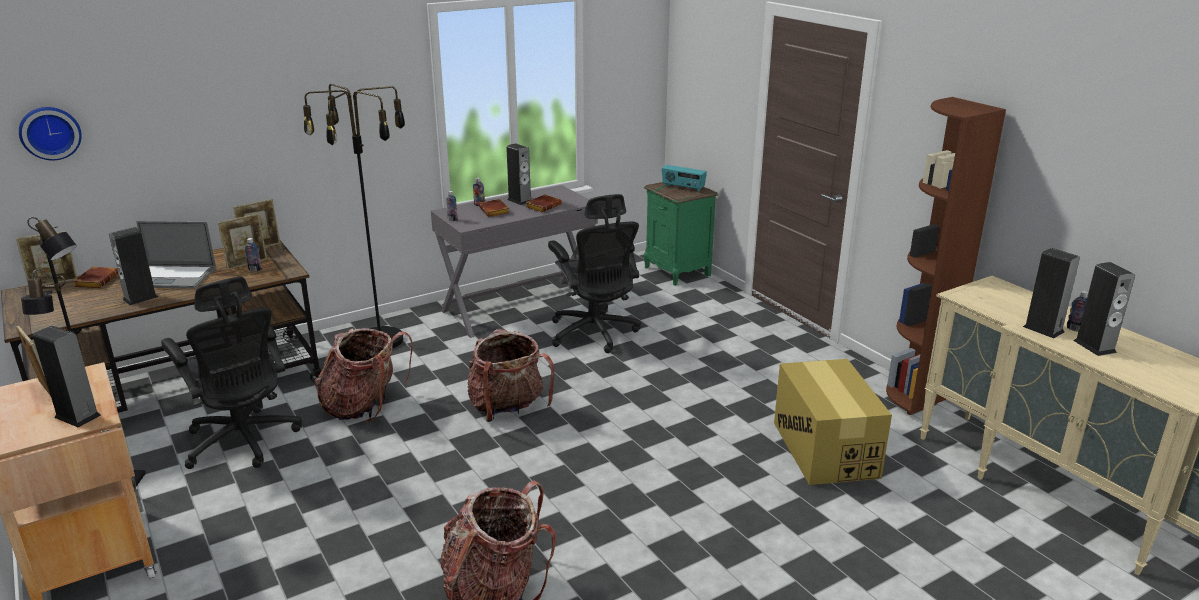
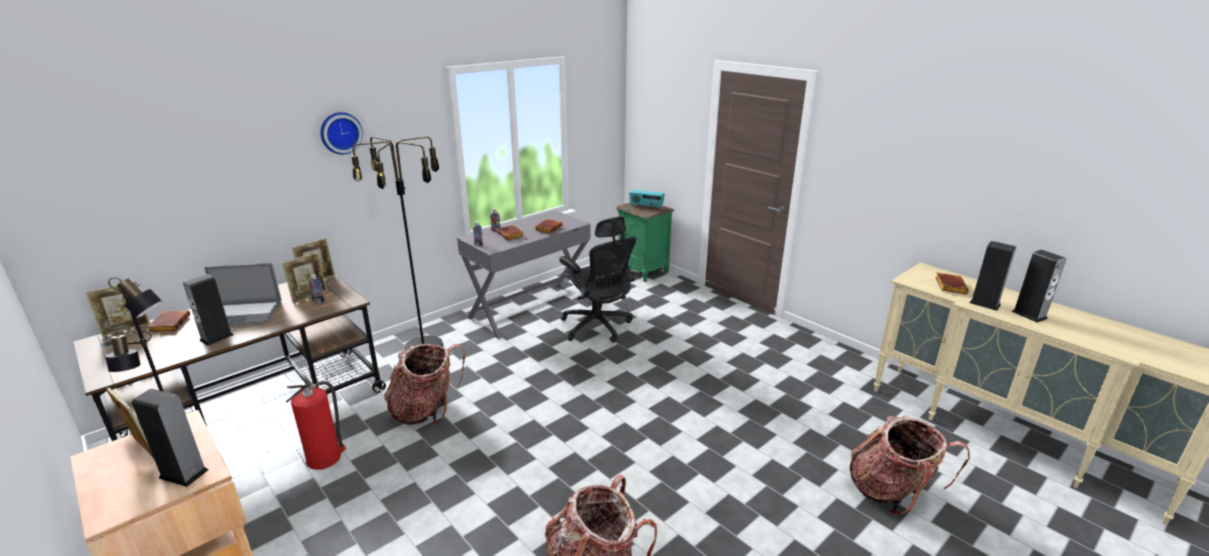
camera: 10 degrees left, 0 degrees up
(50, 132) = (113, 191): wall clock -> wall clock (340, 132)
(243, 443) = (325, 458): office chair -> fire extinguisher
(508, 408) = (549, 399): backpack -> backpack (892, 492)
(519, 200) = (527, 225): speaker -> none
(825, 449) = (809, 408): cardboard box -> none
(910, 400) = (853, 360): brown bookcase -> none
(1010, 305) = (949, 286): none -> brown book
(1075, 329) = (1006, 301): bottle -> none

